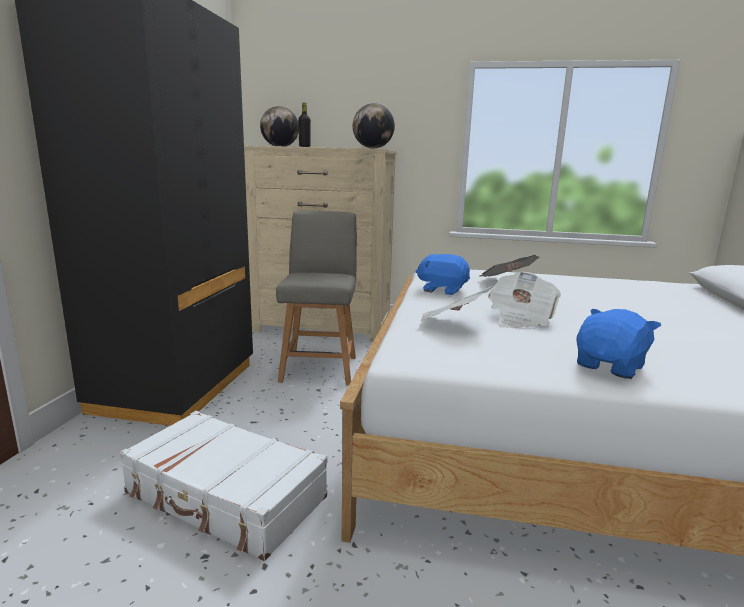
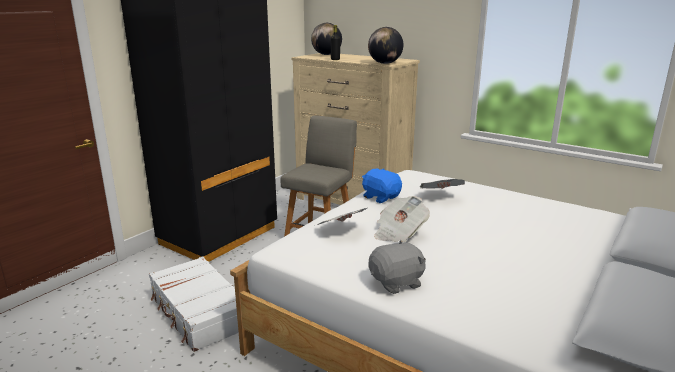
camera: 25 degrees right, 5 degrees up
(610, 366) = (397, 282): blue plush toy -> grey plush toy

